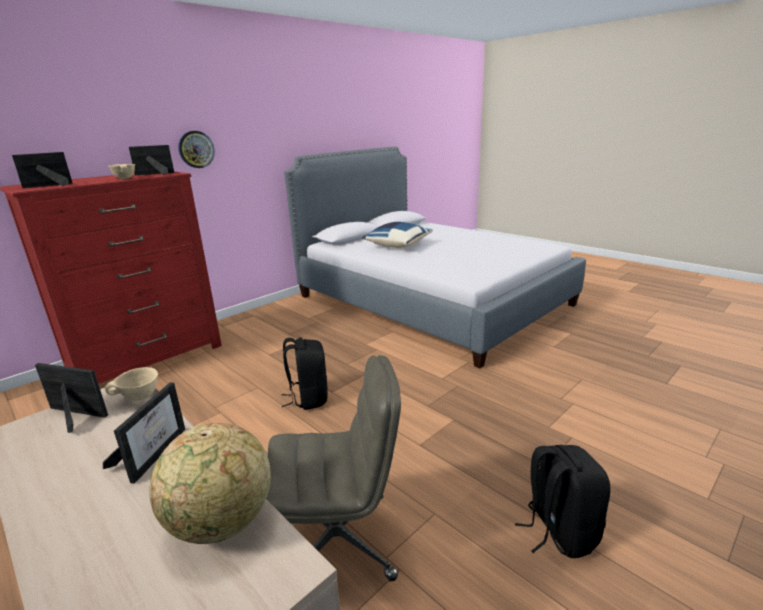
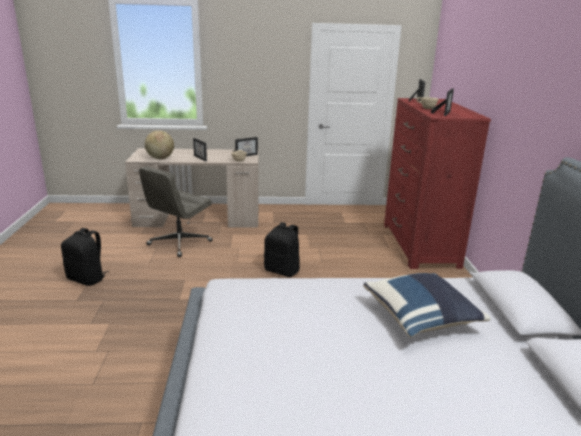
camera: 130 degrees right, 0 degrees up
(196, 149) = (515, 108): wall clock -> none

